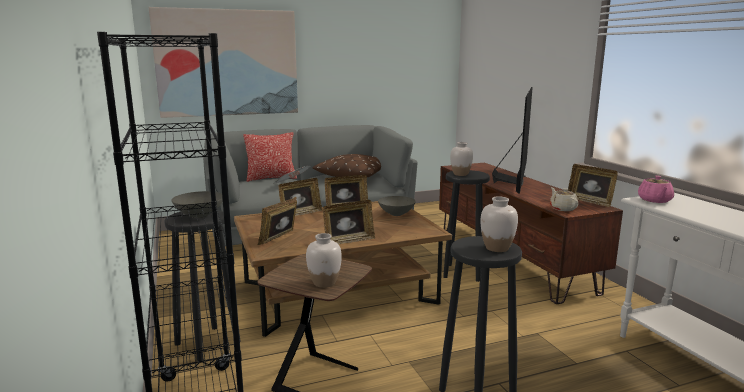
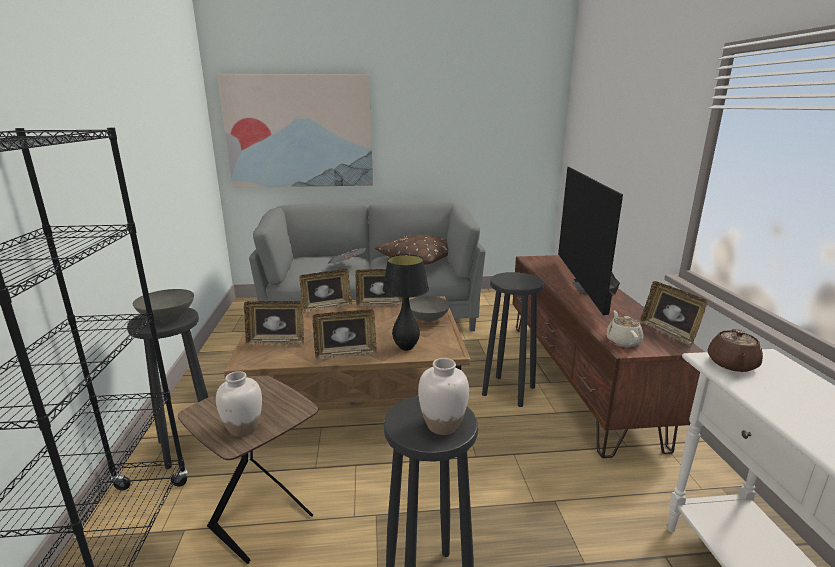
camera: 15 degrees right, 5 degrees up
(271, 178) = (334, 256): pillow -> none
(280, 239) = (276, 342): picture frame -> picture frame turned 135 degrees counterclockwise
(395, 233) = (406, 348): none -> black table lamp
(460, 174) = (507, 279): white vase -> none
(513, 181) = (587, 288): television -> television turned 150 degrees clockwise
(654, 200) = (731, 364): pink teapot -> brown teapot

